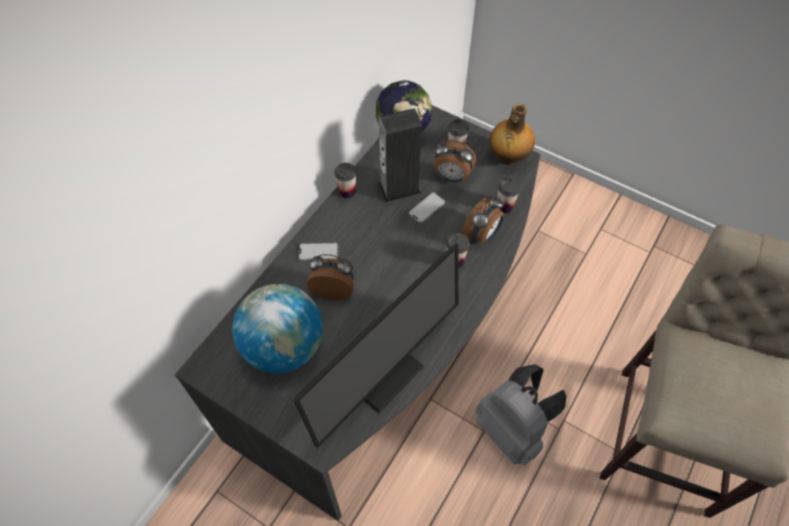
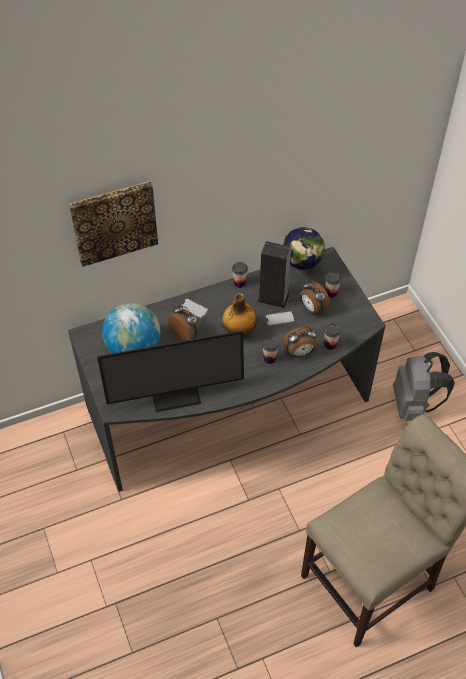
camera: 35 degrees right, 5 degrees down
(184, 186) = (114, 222): none -> picture
(507, 158) = (360, 316): bottle -> bottle (239, 331)
(512, 430) = (268, 511): grey backpack -> grey backpack (414, 405)

